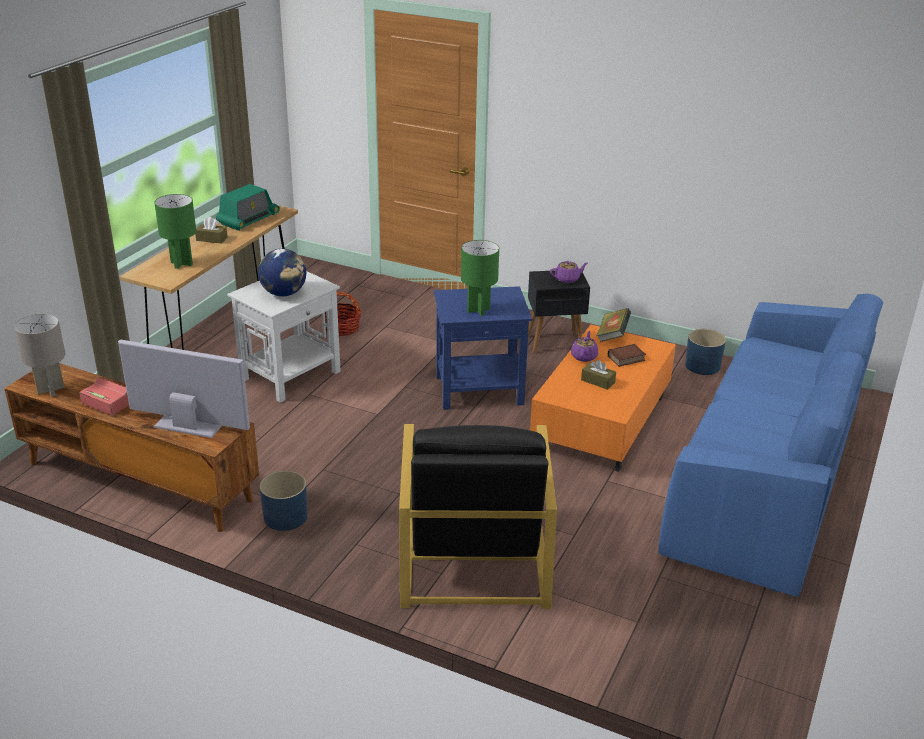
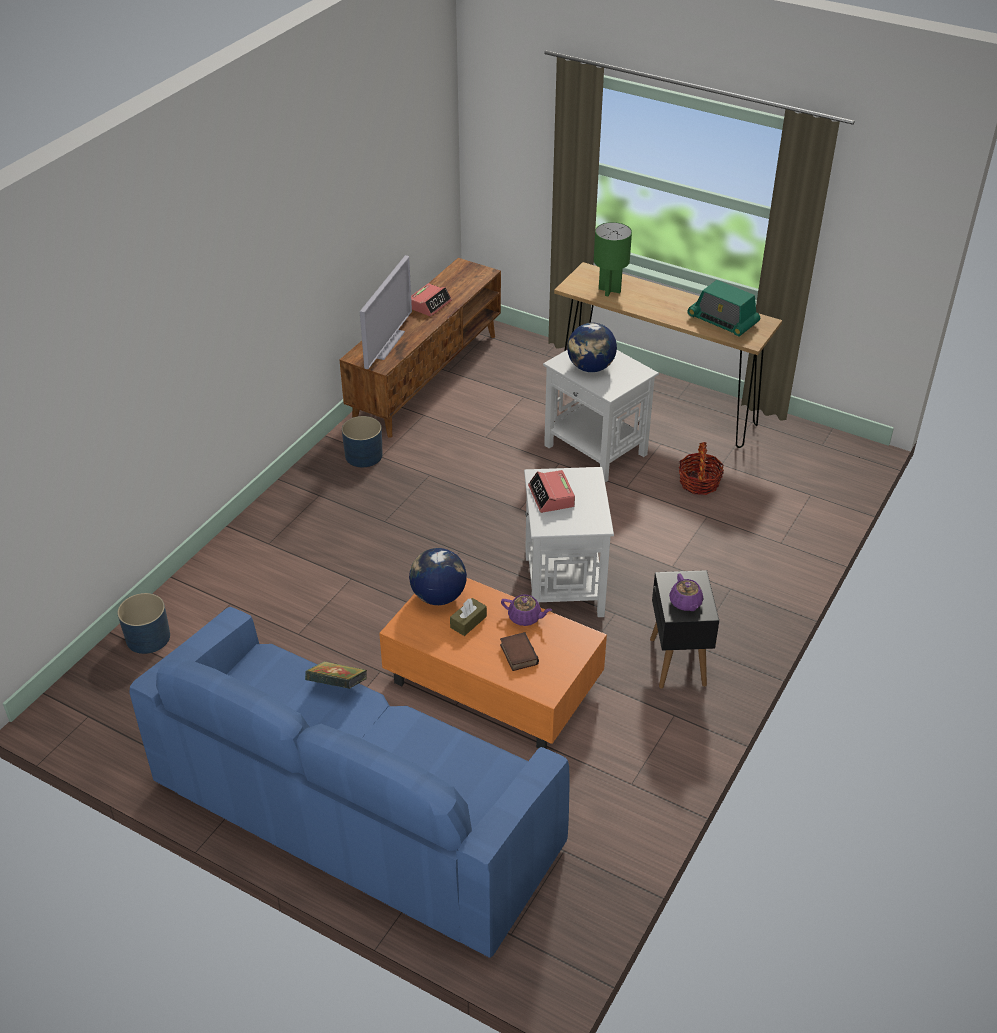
camera: 95 degrees right, 10 degrees up
(51, 389) = (452, 277): grey table lamp -> none
(211, 239) = (669, 302): brown tissue box -> none
(474, 554) = (287, 564): black armchair -> none
(478, 310) = (551, 497): green table lamp -> alarm clock
(480, 390) = (563, 586): blue side table -> white side table
(571, 397) = (438, 596): none -> globe
(612, 336) = (575, 650): book -> book (337, 686)
(702, 366) = (623, 811): blue planter -> blue planter (148, 638)

